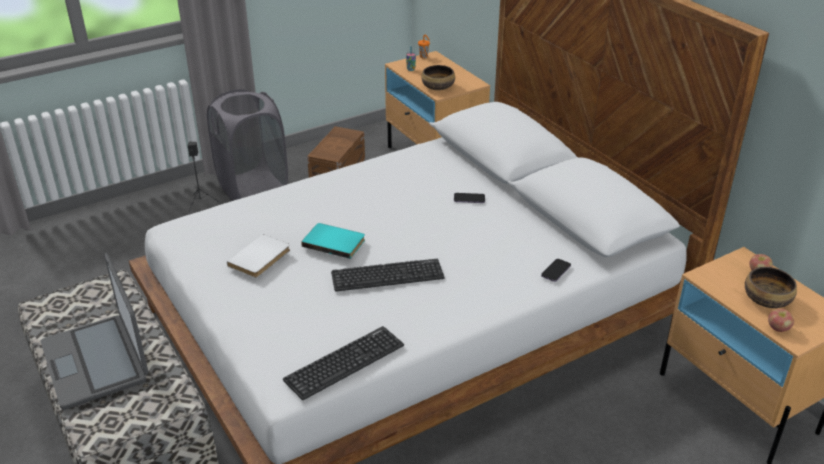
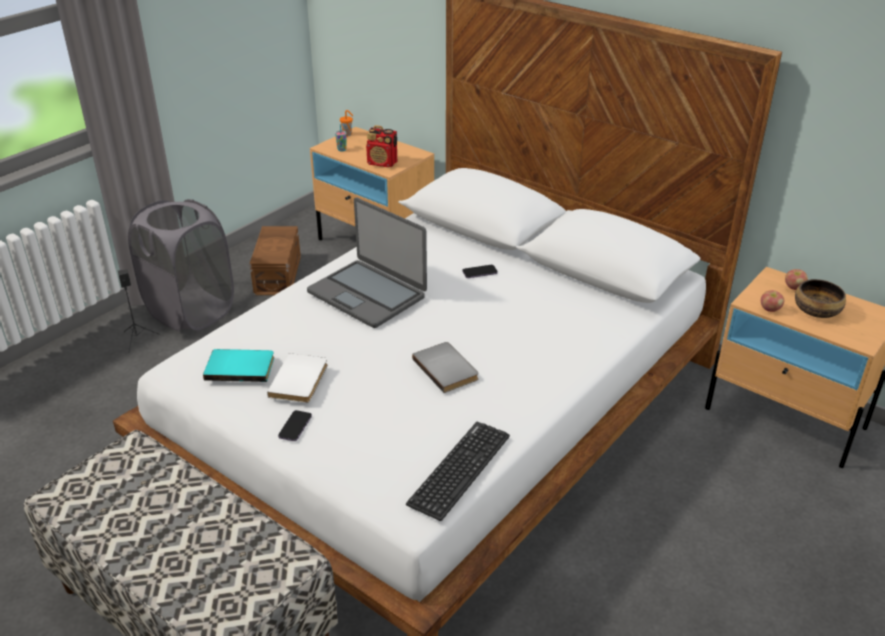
camera: 20 degrees left, 0 degrees up
(96, 361) = (168, 542): laptop -> laptop (367, 294)
(334, 242) = (370, 345): turquoise book -> turquoise book (240, 367)
(387, 276) = (447, 368): keyboard -> grey book
(438, 87) = (382, 163): bowl -> radio
(556, 271) = (608, 327): phone -> phone (295, 427)
(778, 328) = (842, 335): apple -> apple (770, 309)

